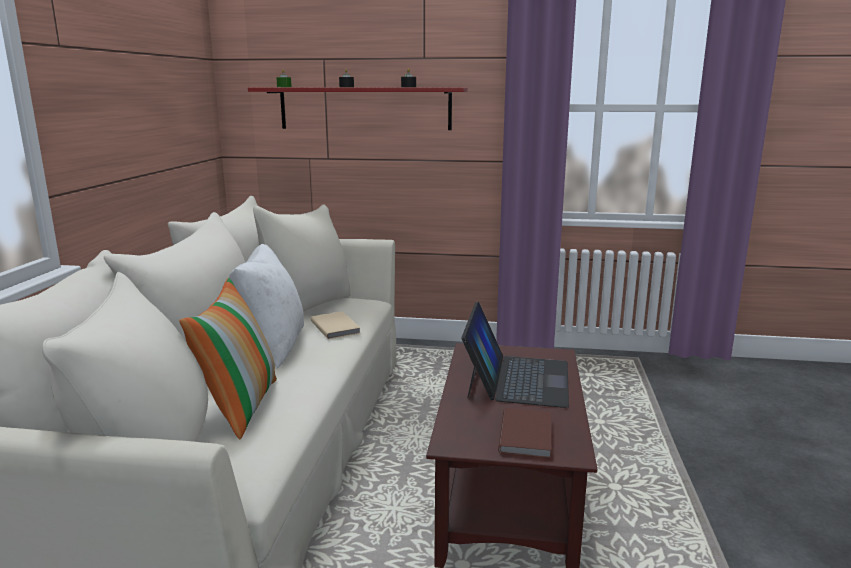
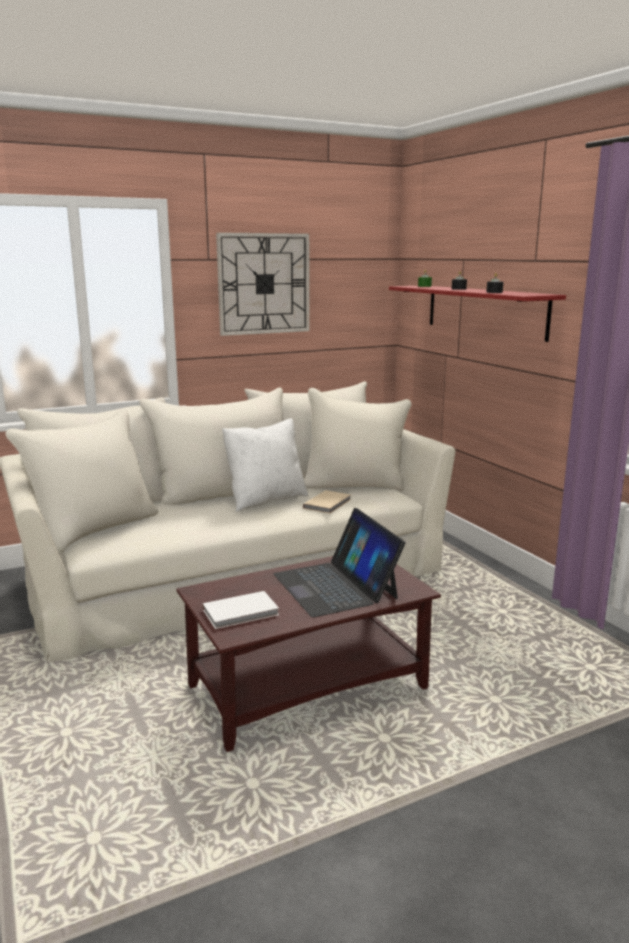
camera: 55 degrees right, 0 degrees up
(119, 84) = (264, 284): none -> wall clock
(239, 406) = (173, 521): pillow -> none
(517, 379) = (335, 586): laptop -> laptop turned 90 degrees clockwise
(527, 435) = (242, 612): brown book -> white book

